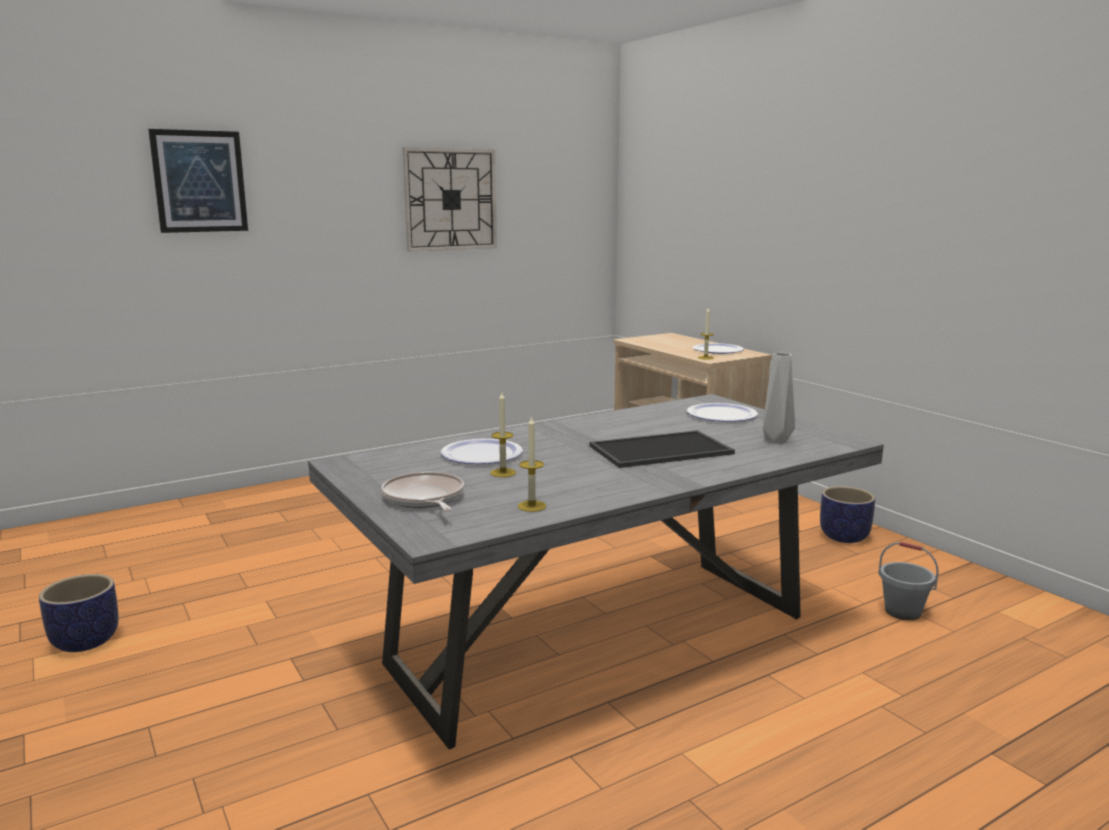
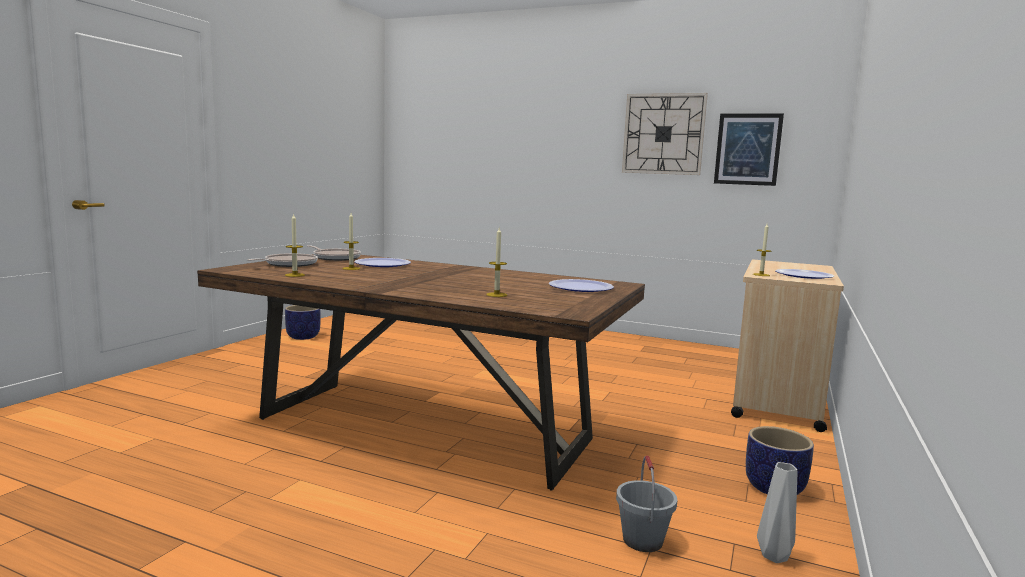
camera: 55 degrees right, 5 degrees down
(199, 181) = (495, 120): picture -> picture (748, 149)
(389, 467) = (335, 258): none -> frying pan
(601, 642) = (421, 429): grey dining table -> brown dining table
(660, 450) = (449, 283): tray -> none
(744, 446) = (496, 295): none -> candle
(775, 440) = (533, 299): grey vase -> grey vase (774, 555)

